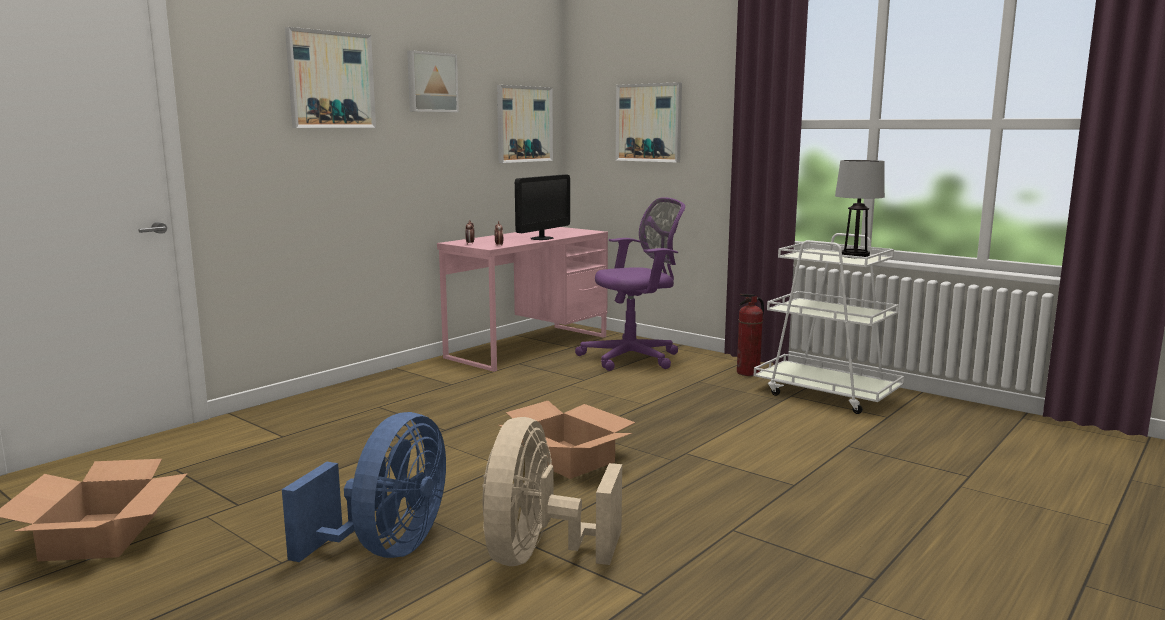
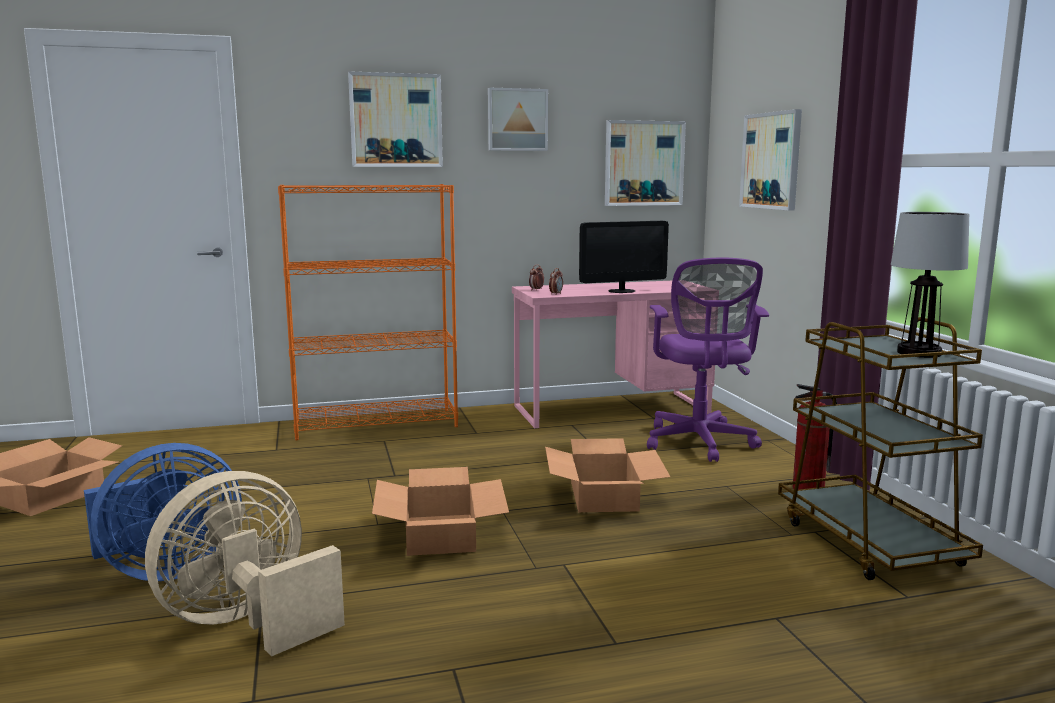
camera: 35 degrees right, 0 degrees up
(343, 395) = (377, 424): none -> orange bookcase
(634, 358) = (700, 443): purple office chair -> purple office chair turned 75 degrees clockwise
(634, 406) = (604, 496): none -> cardboard box
(826, 394) = (869, 542): white cart -> brown cart

